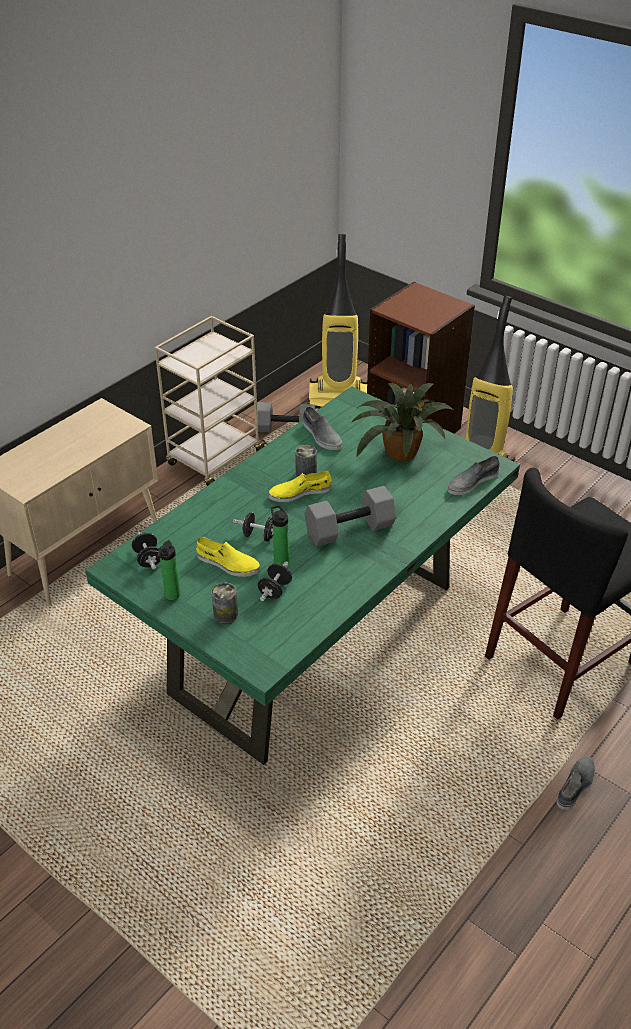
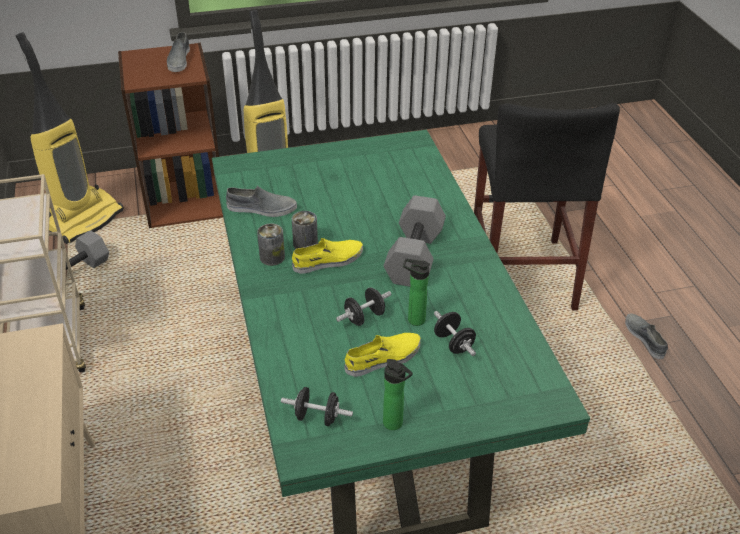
camera: 55 degrees left, 0 degrees up
(225, 614) = (457, 394): can -> can (272, 257)
(299, 492) = (328, 261): yellow shoe -> yellow shoe turned 135 degrees counterclockwise
(400, 454) = (343, 178): potted plant -> none
(472, 482) = (423, 161): grey shoe -> grey shoe (179, 60)

